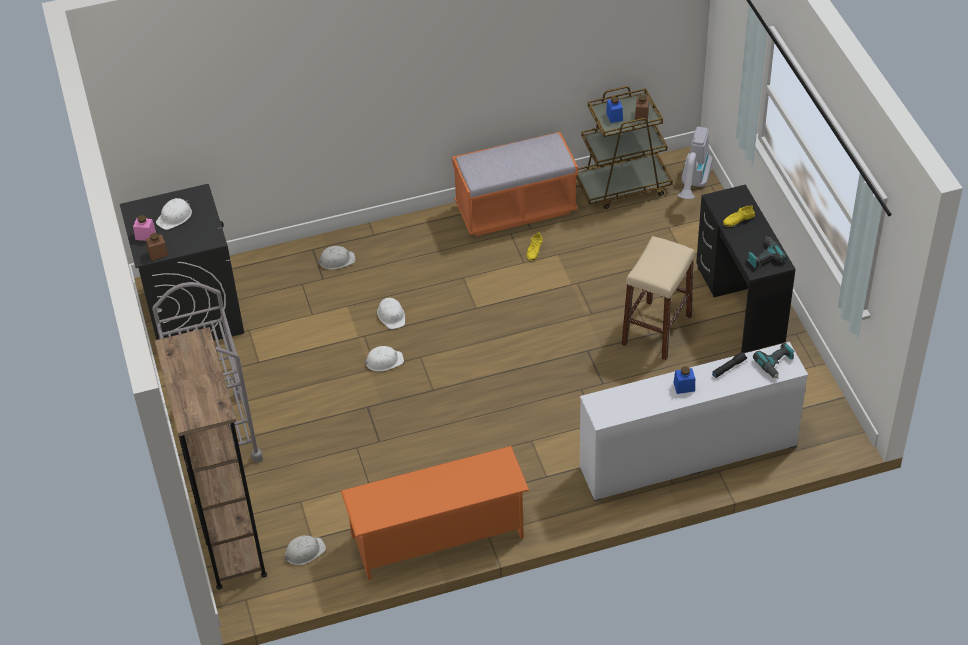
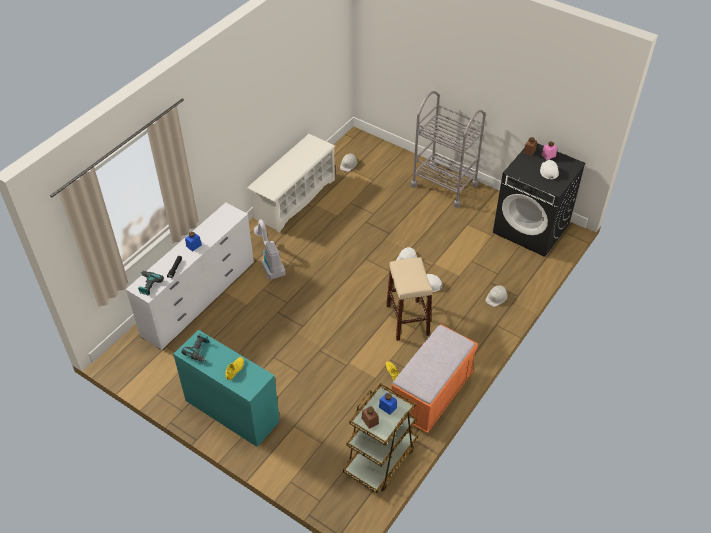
camera: 140 degrees right, 0 degrees up
(230, 537) = (386, 153): brown bookcase -> none
(438, 537) = (295, 199): orange shoe rack -> white shoe rack
(656, 330) = (272, 362): beige stool -> beige stool (407, 320)
(693, 185) = (332, 492): vacuum cleaner -> vacuum cleaner (269, 262)
(740, 304) = (231, 411): black desk -> turquoise desk

